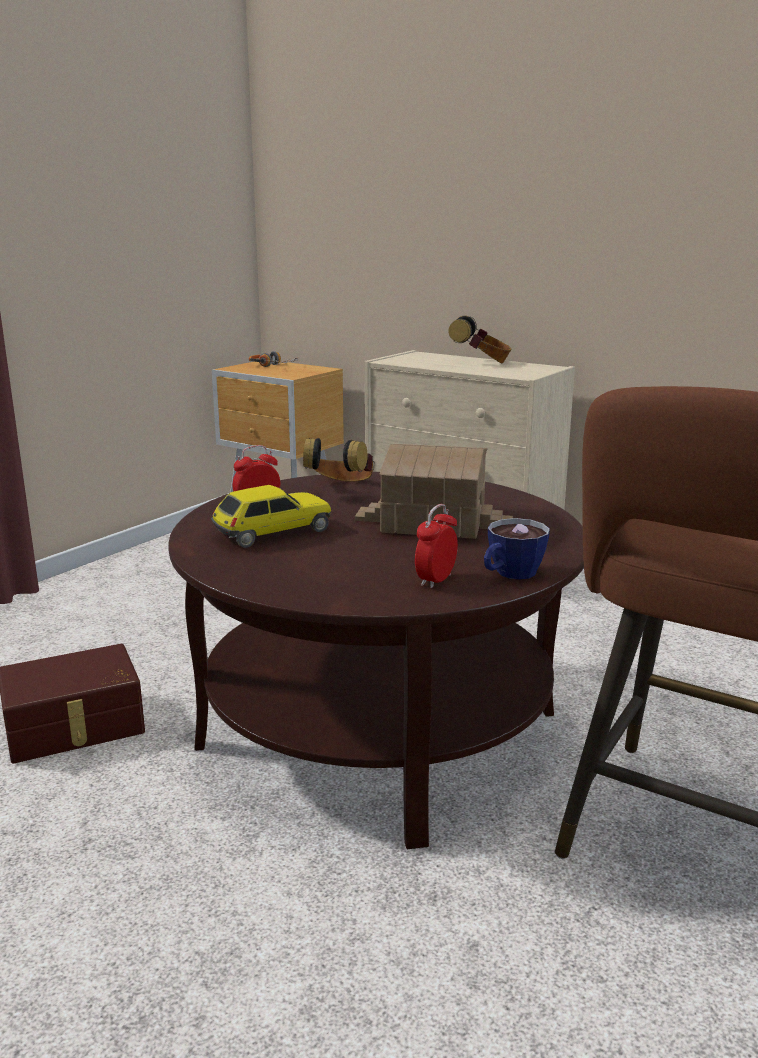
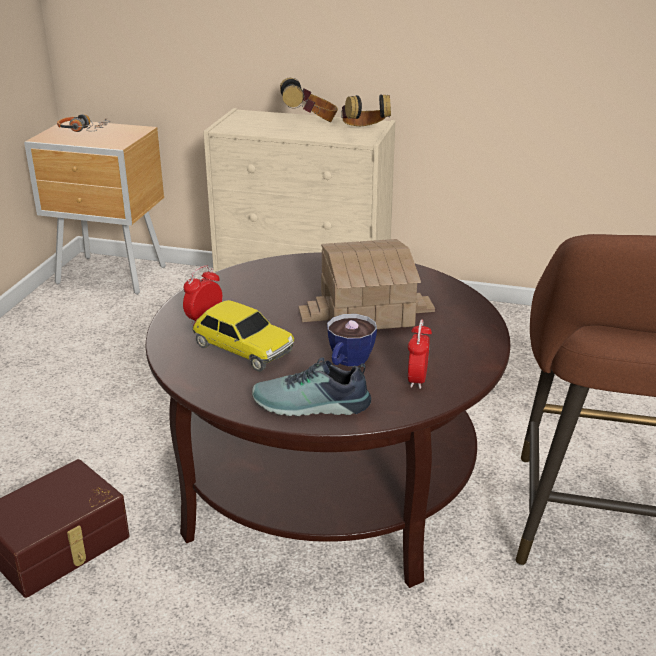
camera: 20 degrees left, 10 degrees up
(272, 532) = (242, 349): toy car -> toy car turned 90 degrees clockwise
(296, 584) = (311, 406): none -> shoe
(340, 489) = (260, 285): headphones -> headphones (365, 132)
(509, 574) = (467, 362): cup -> cup (347, 362)

